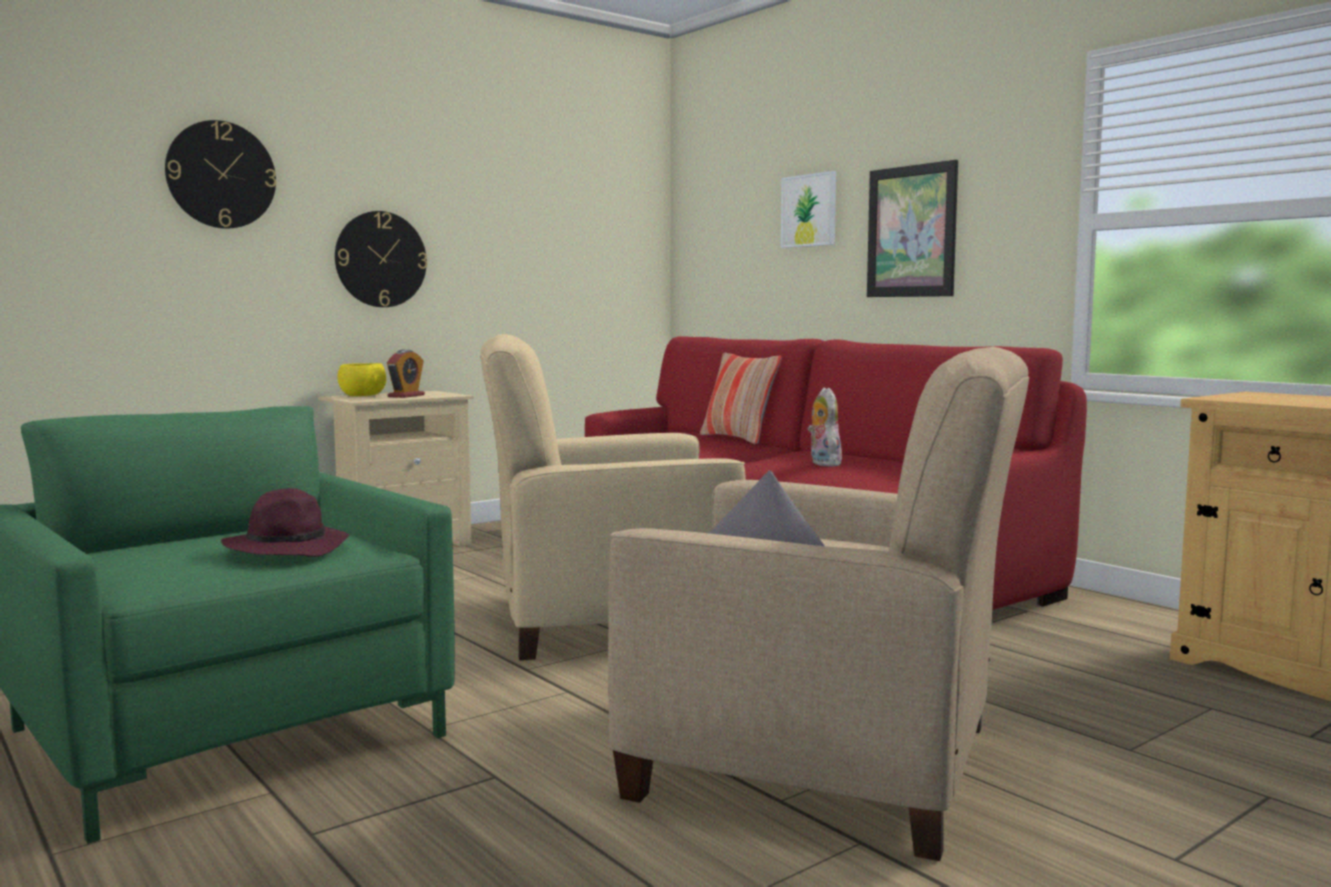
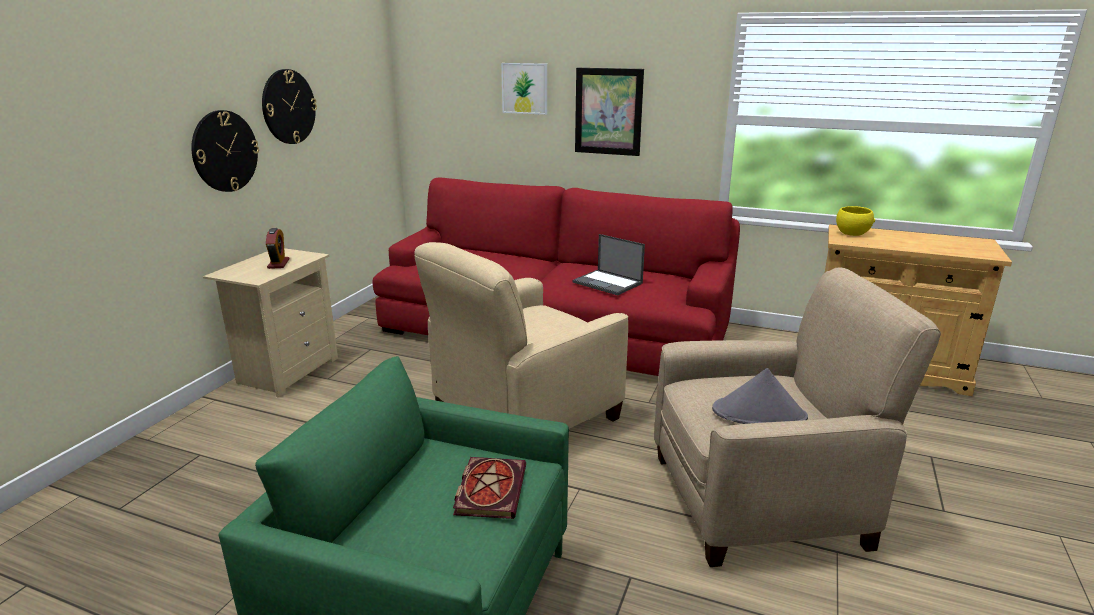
camera: 30 degrees left, 15 degrees up
(221, 175) = (90, 100): wall clock -> wall clock (288, 107)
(288, 548) = (489, 489): purple hat -> book
(363, 395) = (240, 268): yellow bowl -> yellow bowl (852, 233)
(738, 438) = (510, 255): pillow -> none
(822, 464) = (608, 283): plush toy -> laptop

